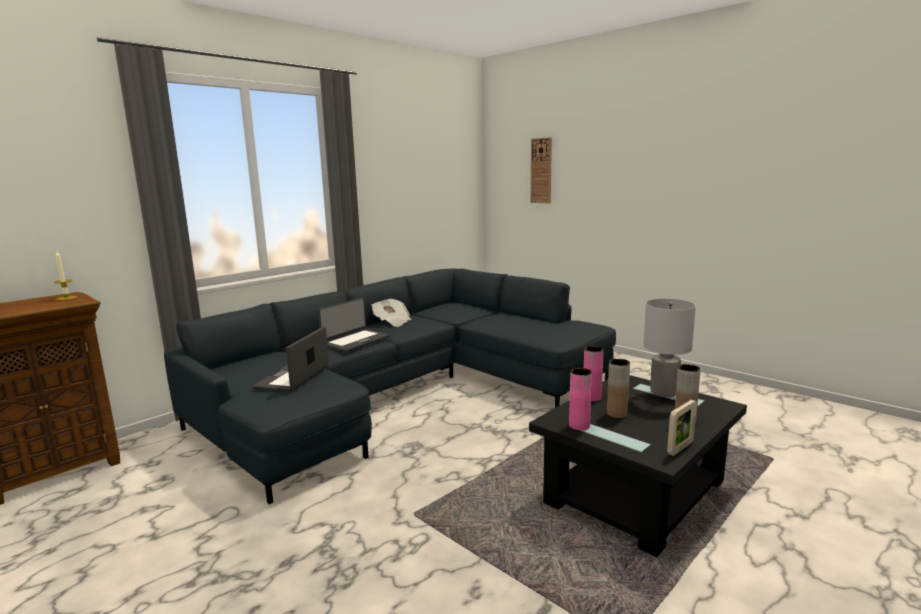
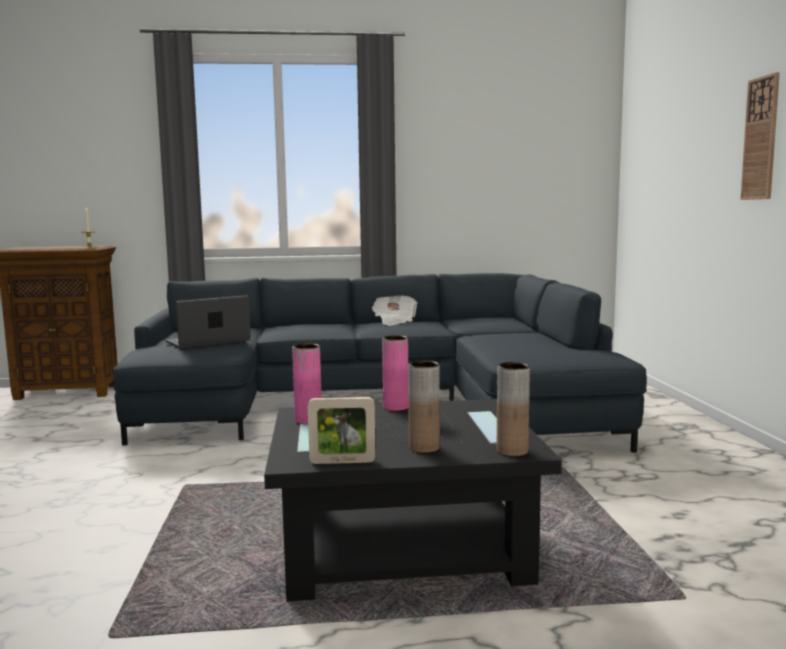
camera: 40 degrees right, 5 degrees down
(355, 340) = (319, 328): laptop -> none
(541, 170) = (668, 141): wall clock -> wall clock (760, 138)
(616, 414) = (375, 424): brown vase -> brown vase (512, 451)
(664, 394) = (483, 424): grey table lamp -> none

